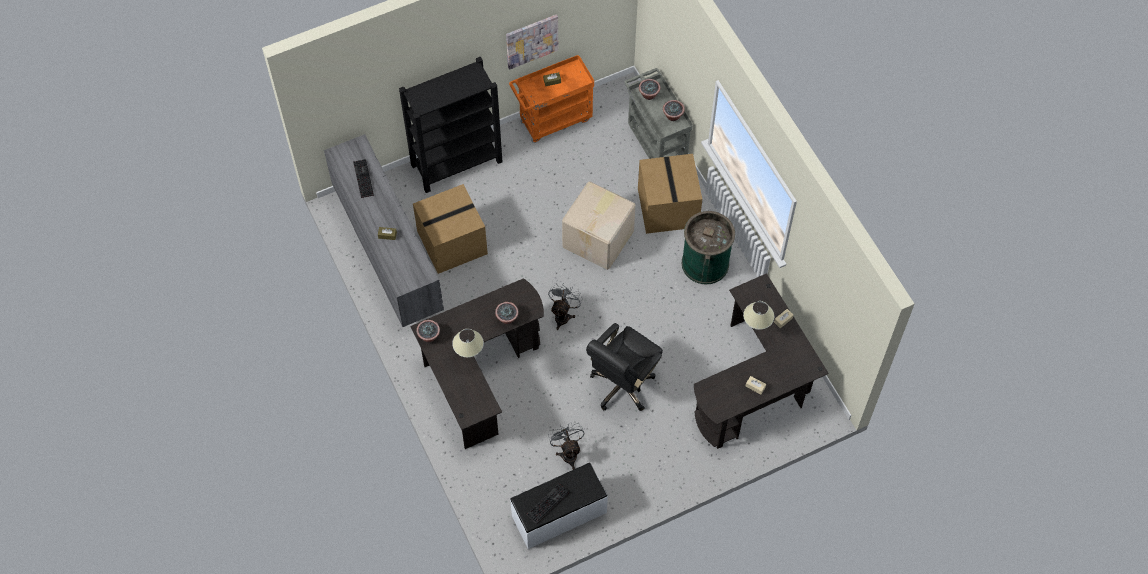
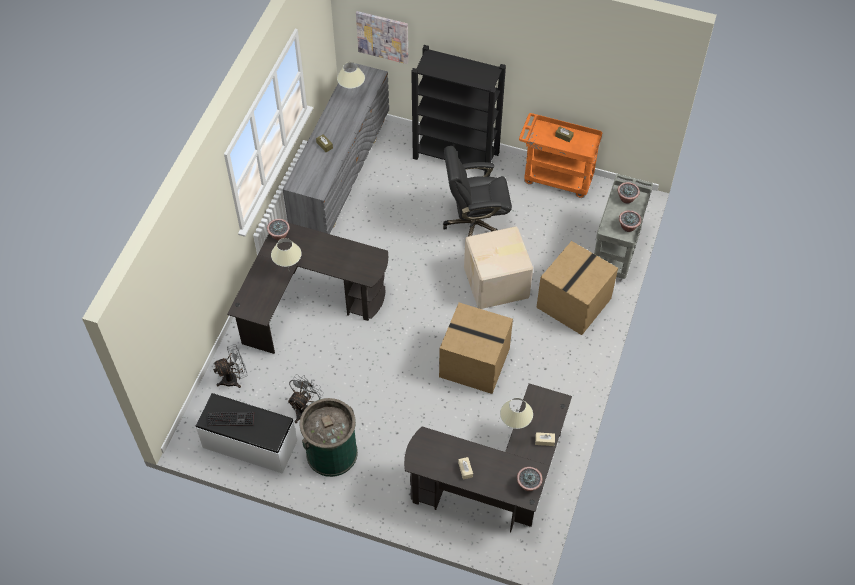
camera: 45 degrees right, 5 degrees down
(362, 178) = (352, 97): keyboard -> beige table lamp
(452, 241) = (393, 203): cardboard box -> cardboard box (475, 362)
(507, 318) = (344, 267): potted plant -> potted plant (528, 484)
(531, 41) = (560, 84): picture -> picture (383, 36)
(563, 315) = (411, 313): grey fan -> grey fan (234, 379)
(623, 384) = (398, 396): black office chair -> black office chair (475, 224)
(705, 263) = (556, 364): green trash can -> green trash can (331, 453)

